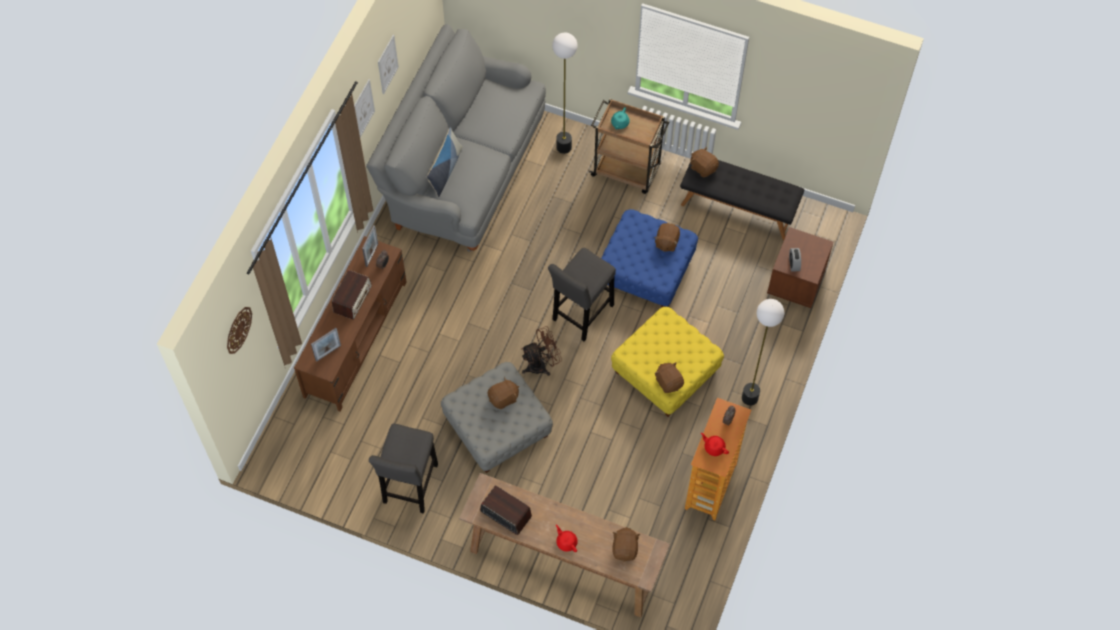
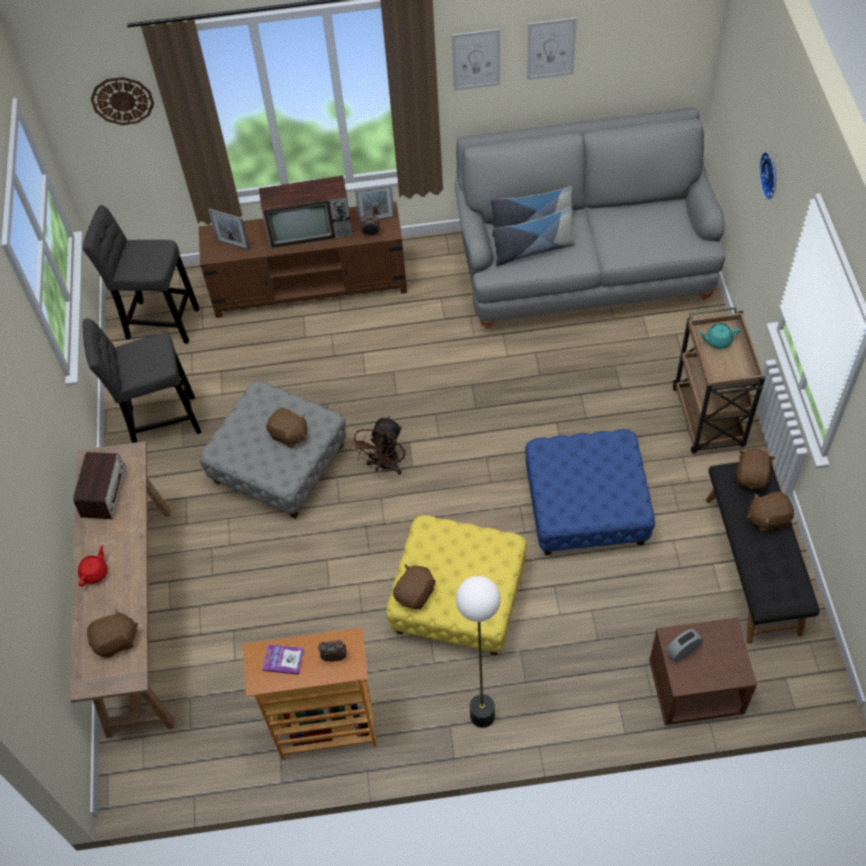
camera: 65 degrees right, 5 degrees down
(352, 299) = (311, 230): radio -> television
(467, 180) = (533, 250): none -> pillow
(541, 365) = (384, 466): brown fan -> brown fan turned 75 degrees clockwise
(564, 147) = (690, 342): floor lamp -> none
(573, 18) = (771, 175): none -> wall clock
(581, 315) = (476, 472): grey stool -> grey stool (158, 322)
(666, 242) = (614, 493): brown plush toy -> brown plush toy (768, 518)
(714, 447) = (283, 660): red teapot -> book

